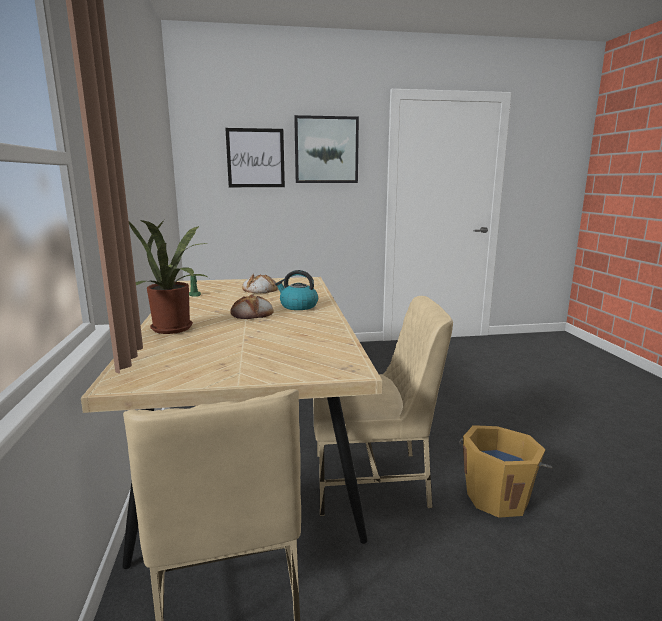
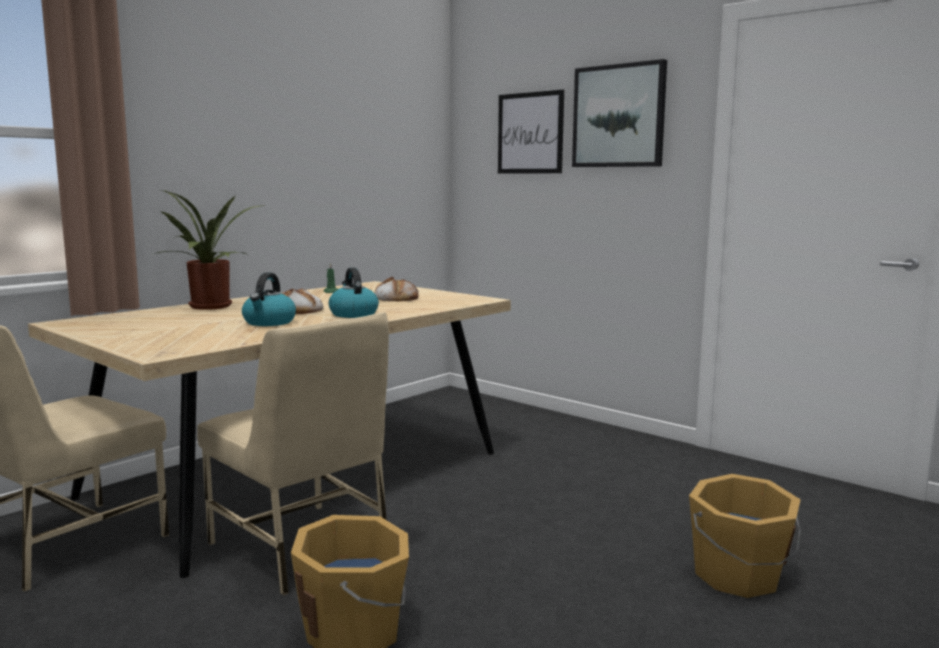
camera: 50 degrees right, 5 degrees down
(284, 326) = (269, 322): none -> kettle
(519, 388) = (738, 577): none -> orange bucket

